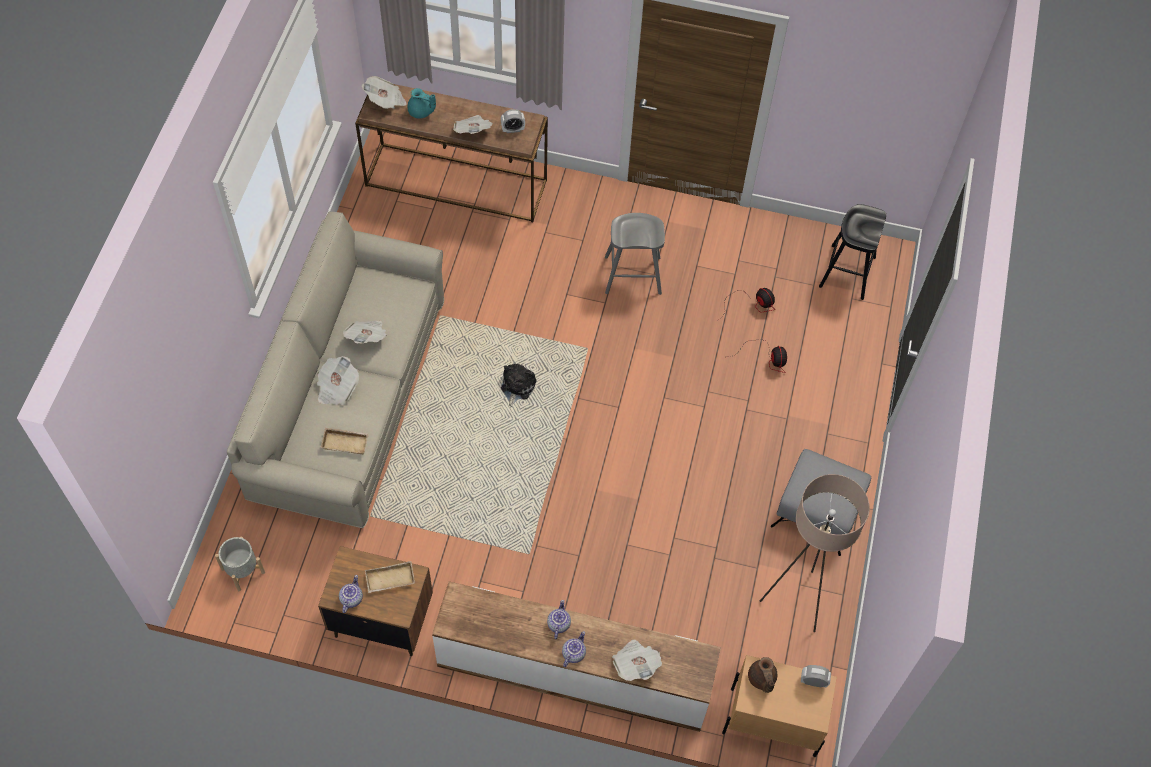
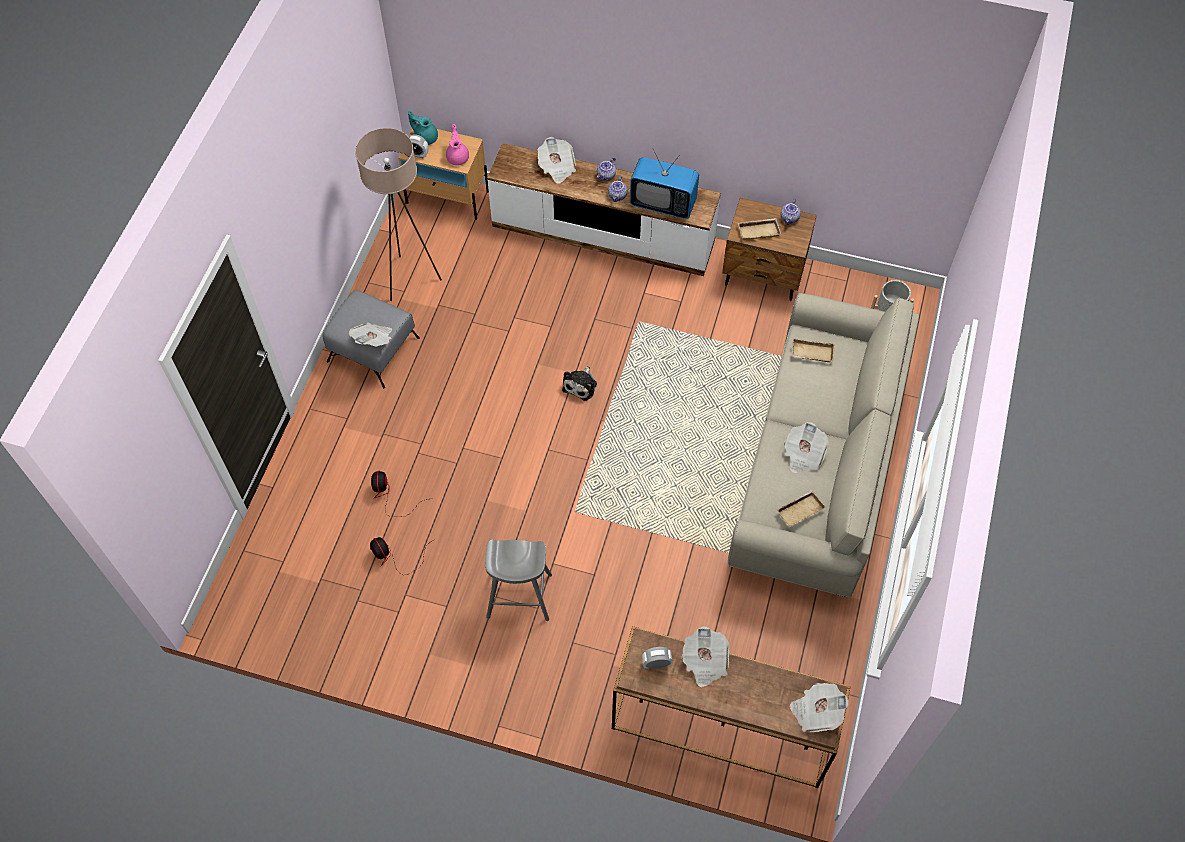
camera: 175 degrees left, 0 degrees up
(337, 388) = (827, 404): newspaper -> newspaper (374, 340)
(377, 288) = (800, 509): none -> beige tray
(421, 112) = (770, 693): turquoise teapot -> turquoise teapot (425, 137)
(503, 614) = (663, 203): none -> television
(517, 386) = (648, 473): plush toy -> plush toy (581, 385)
(761, 679) = (458, 157): brown teapot -> pink teapot
(847, 272) = (279, 594): black stool -> none

